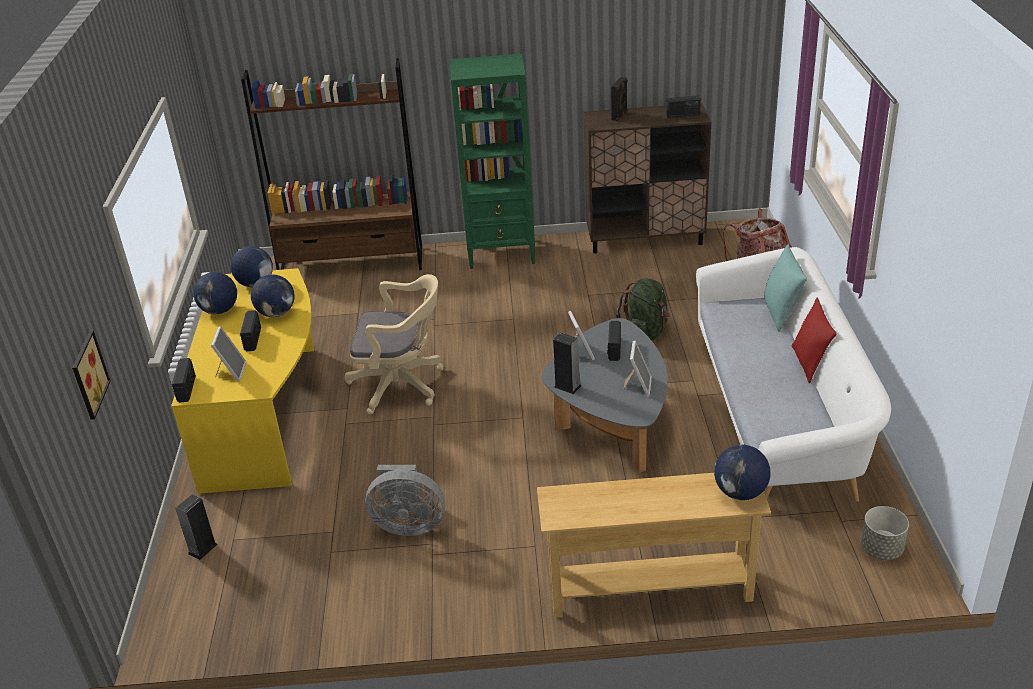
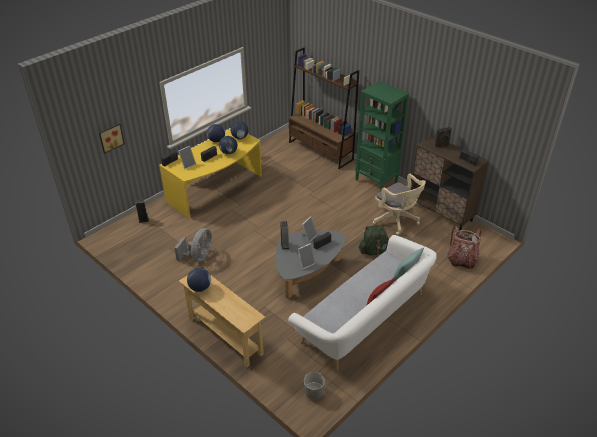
camera: 45 degrees right, 5 degrees up
(402, 385) = (266, 209): beige office chair -> beige office chair (397, 220)
(408, 524) = (198, 256): grey fan -> grey fan turned 120 degrees counterclockwise
(740, 493) = (246, 319): globe -> globe (200, 288)

